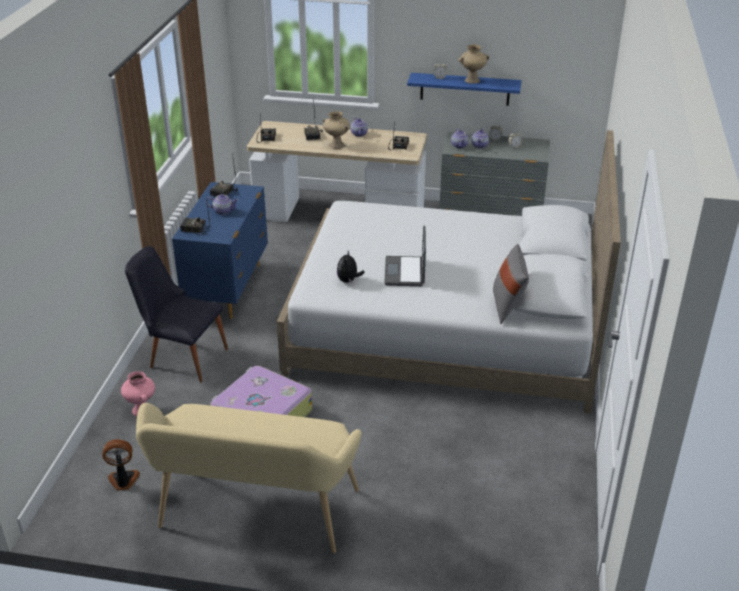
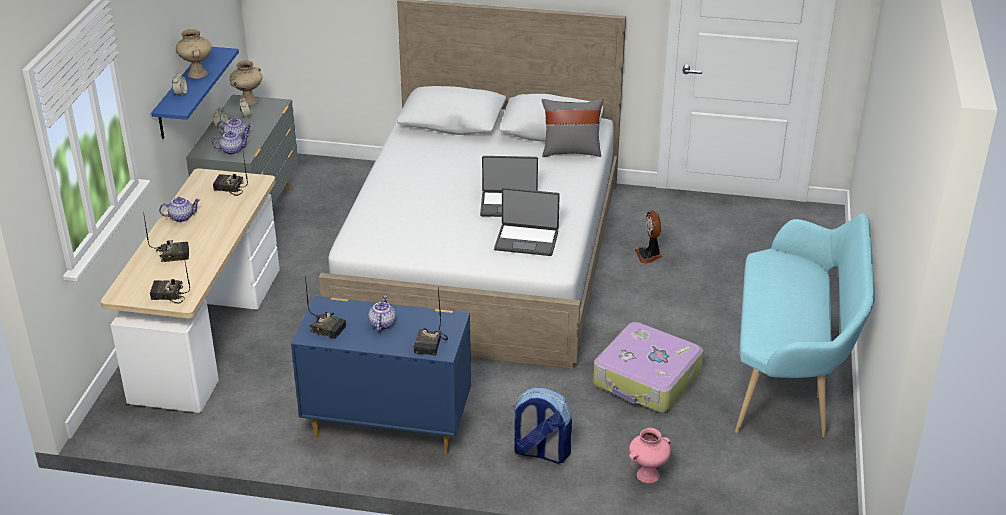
camera: 90 degrees left, 0 degrees up
(123, 481) = (766, 473): fan -> fan (649, 255)
(182, 356) = (540, 452): black chair -> backpack
(254, 515) = (790, 376): beige bench -> turquoise bench
(336, 145) = (213, 235): beige vase -> beige vase (248, 102)
(348, 280) = (527, 240): plush toy -> laptop

